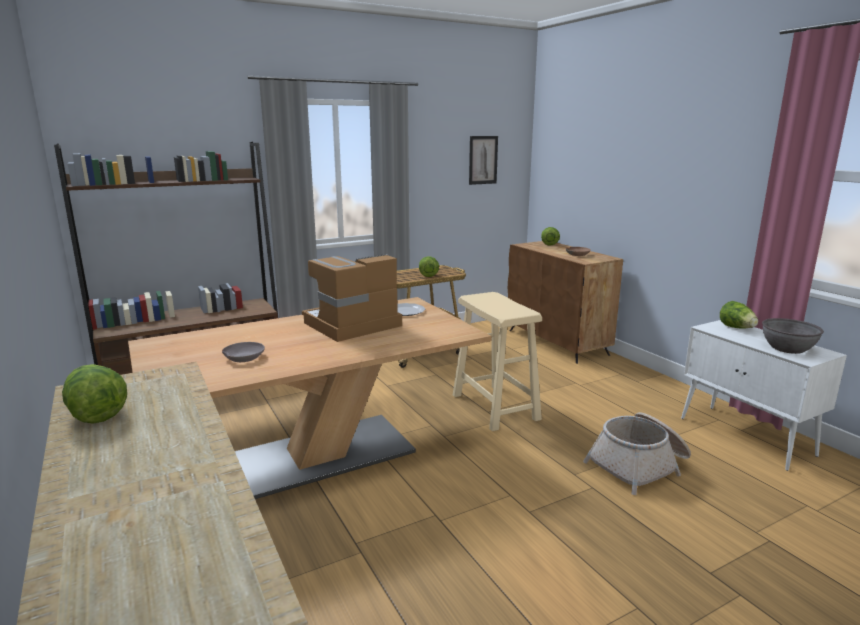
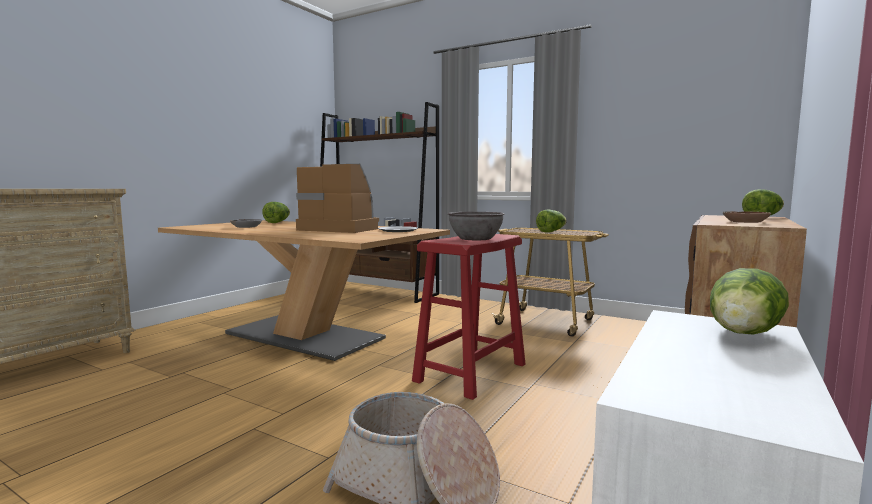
camera: 60 degrees right, 10 degrees down
(96, 413) = (40, 188): lettuce -> lettuce (277, 222)
(483, 160) = (699, 106): picture -> none
(495, 407) = (470, 373): beige stool -> red stool
(787, 348) = (702, 378): grey bowl -> grey bowl (475, 238)

